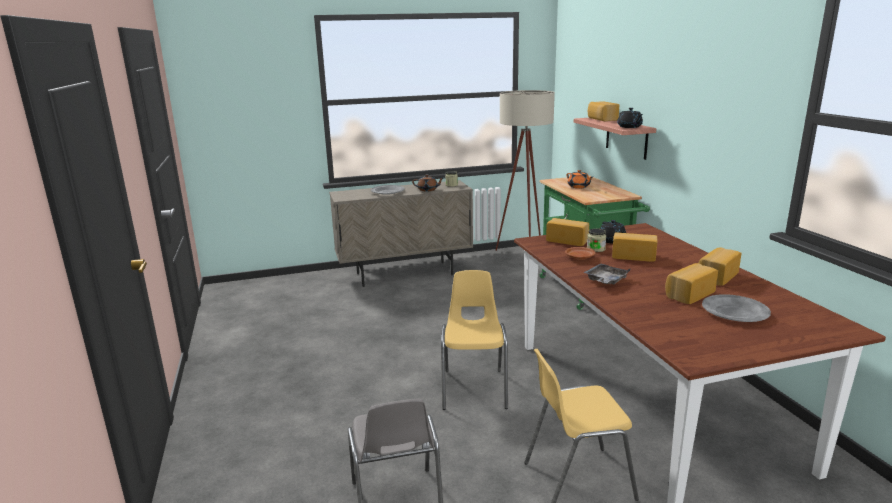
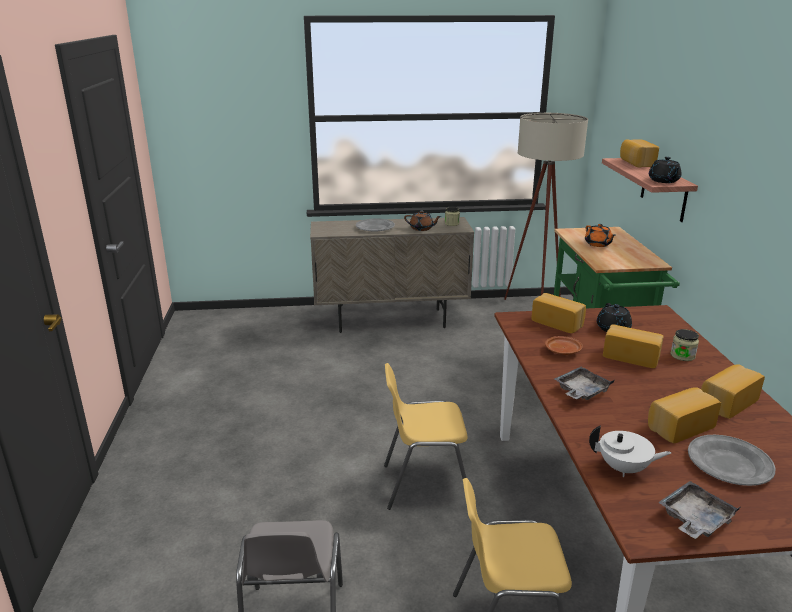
camera: 10 degrees right, 5 degrees up
(474, 388) = (425, 484): yellow chair -> yellow chair turned 105 degrees counterclockwise
(596, 249) = (588, 340): jar -> jar (682, 355)
(660, 323) = (624, 469): none -> white teapot
(725, 347) = (694, 519): none -> grey tray

